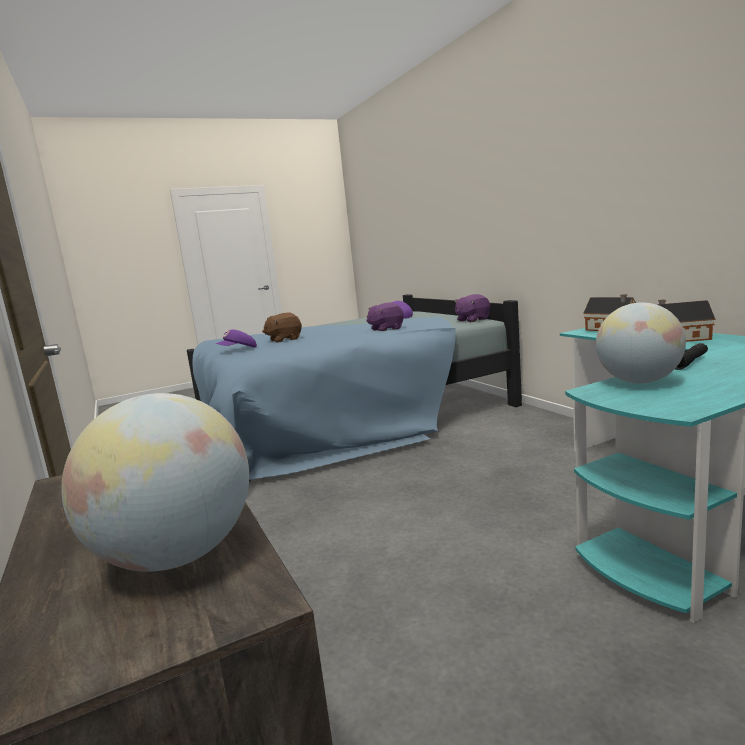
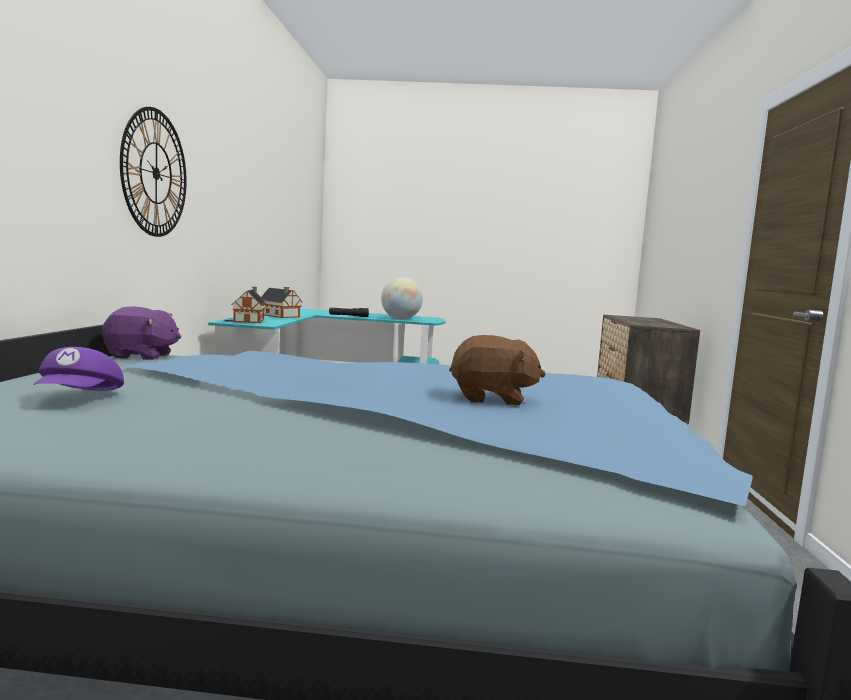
camera: 150 degrees left, 5 degrees down
(177, 556) = (631, 318): globe -> none
(238, 350) = (606, 400): purple cap -> none
(386, 329) = (295, 370): purple plush toy -> none
(551, 204) = (155, 173): none -> wall clock

